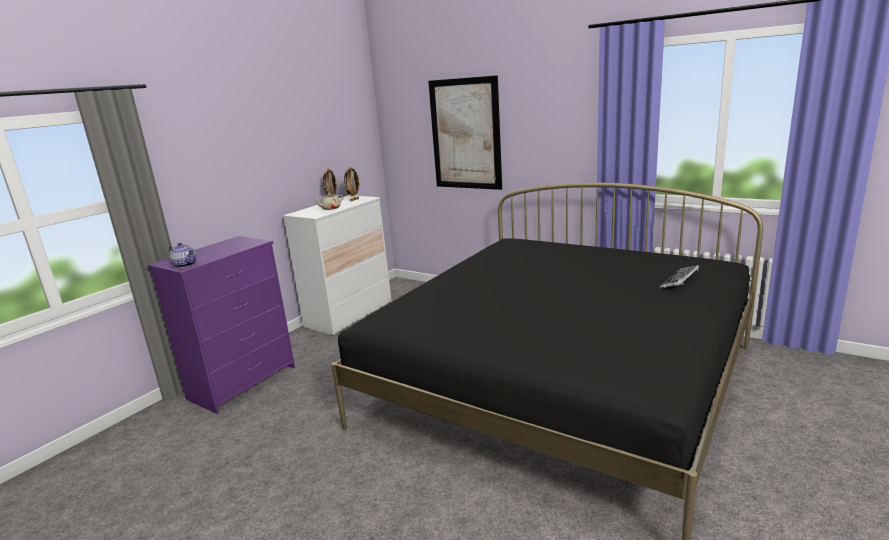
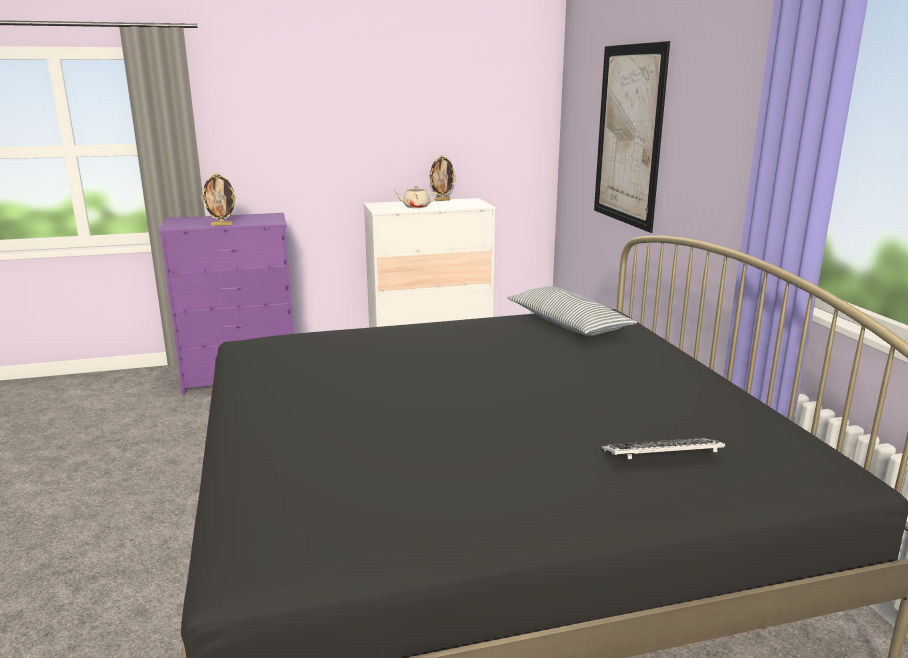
camera: 40 degrees right, 0 degrees up
(185, 265) = (178, 225): teapot -> none
(354, 200) = (463, 204): picture frame -> picture frame (222, 225)
(514, 249) = (568, 324): none -> pillow

